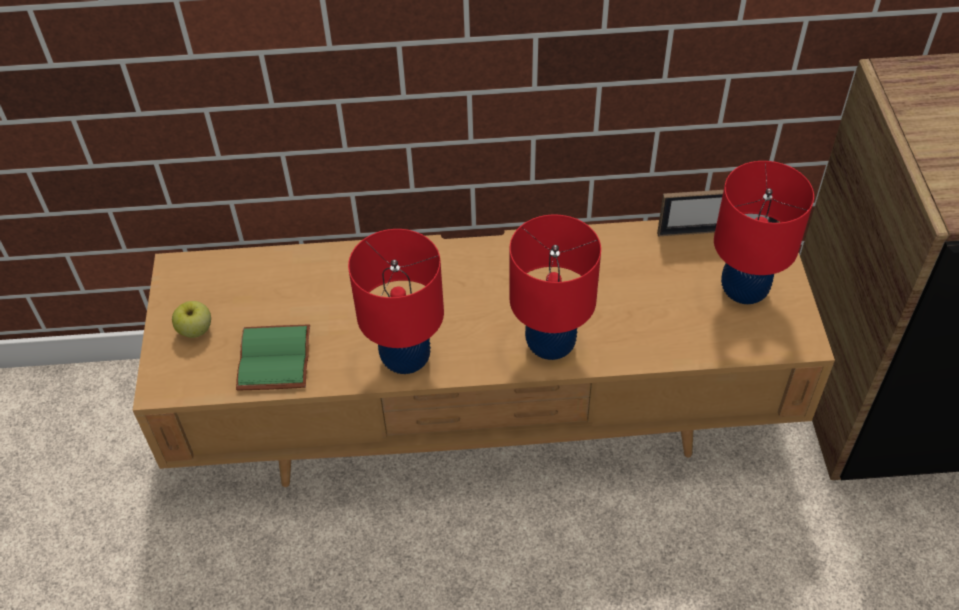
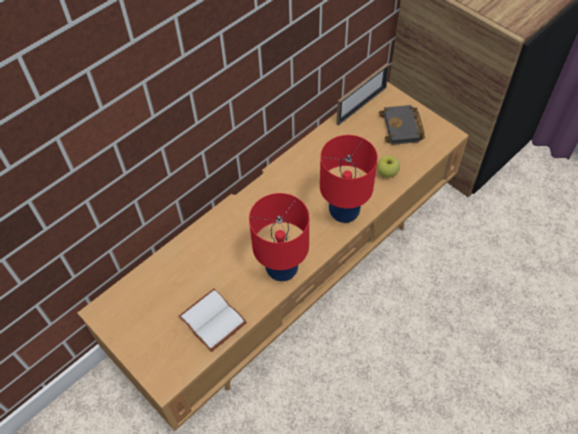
camera: 40 degrees left, 5 degrees up
(195, 330) = (150, 337): apple -> apple (387, 173)
(277, 360) = (214, 320): green book -> white book
(744, 293) = (403, 128): red table lamp -> black book

